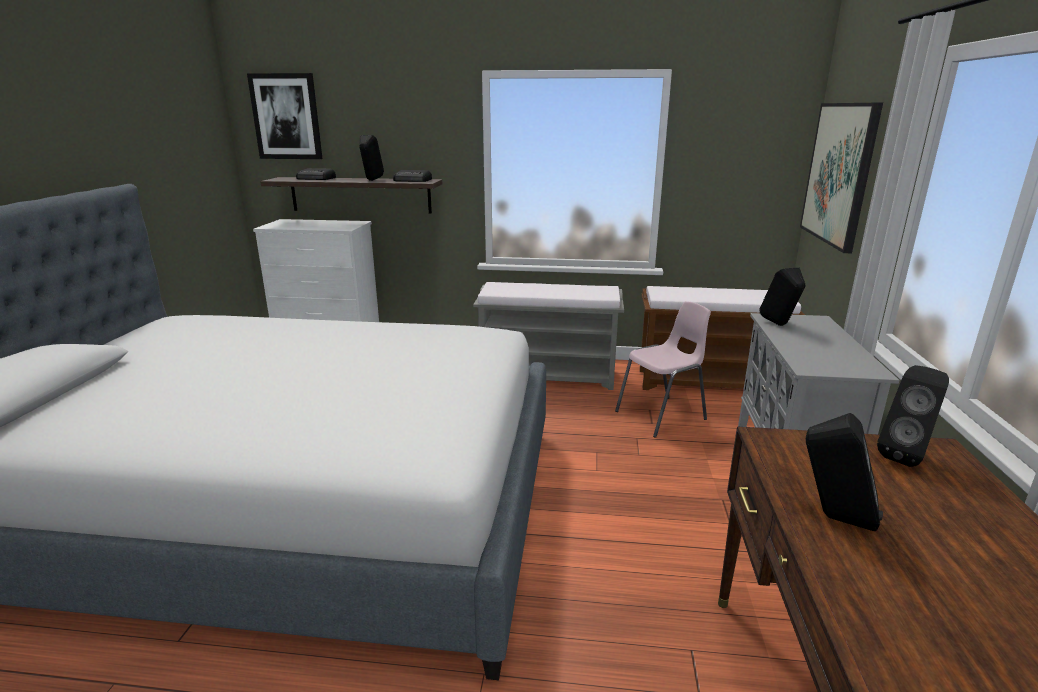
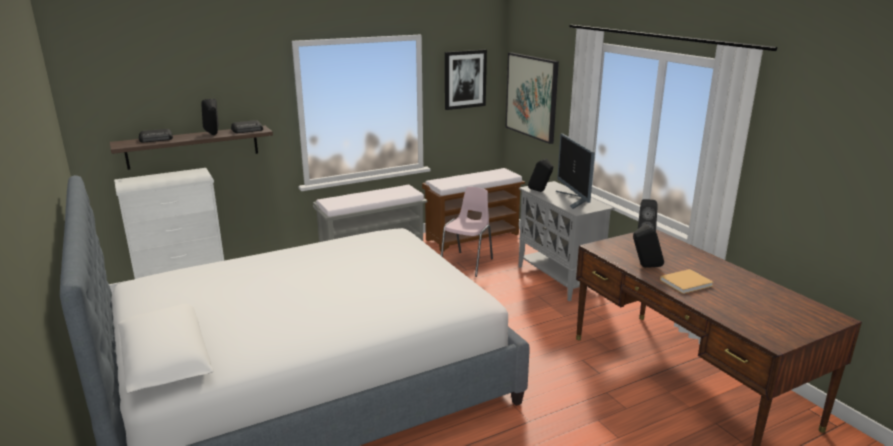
camera: 35 degrees left, 0 degrees up
(286, 117) = (116, 88): picture -> picture (465, 79)
(828, 350) = (574, 200): none -> monitor
(913, 602) = (687, 283): none -> beige book

